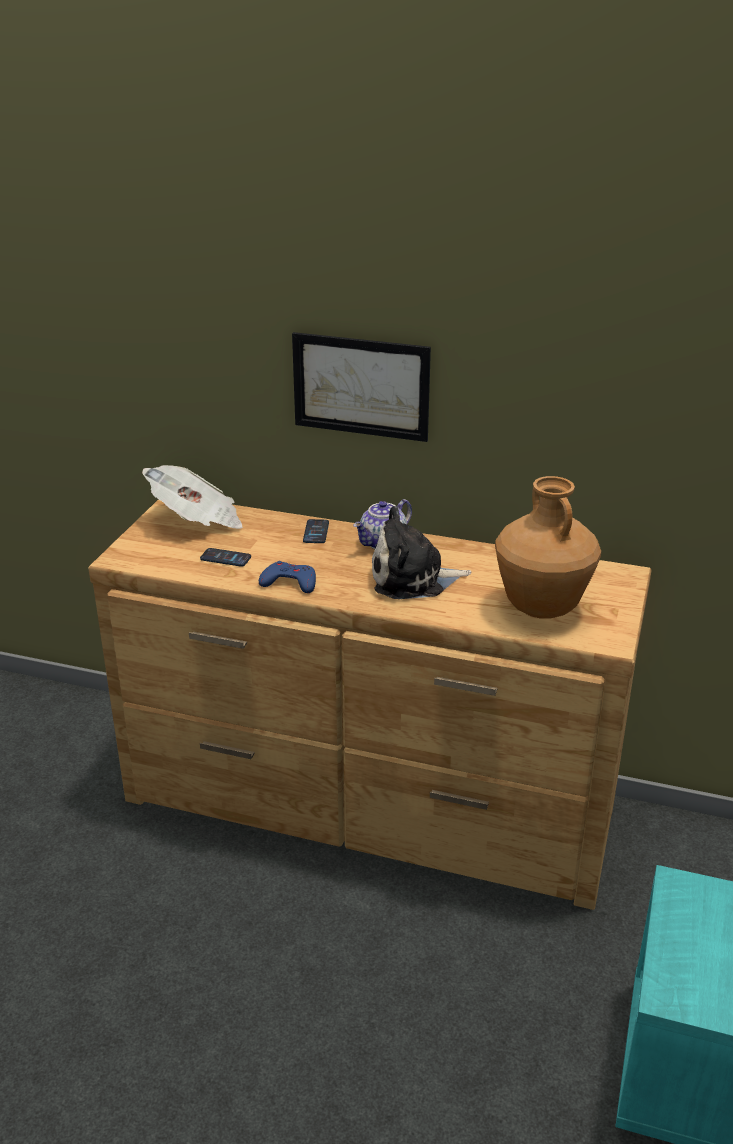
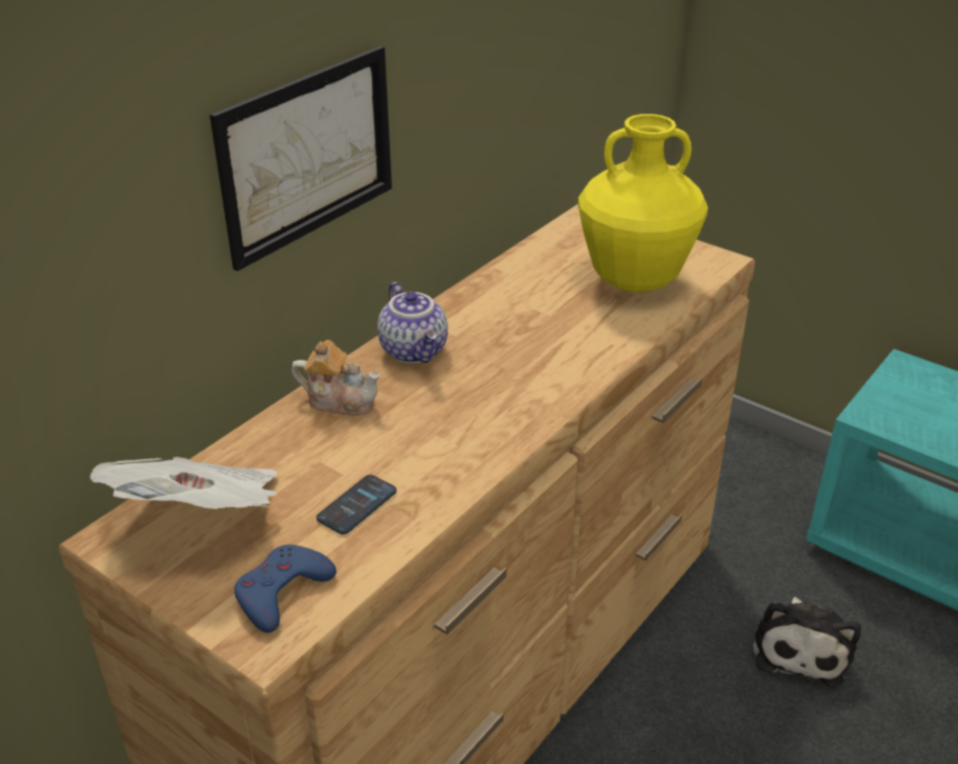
camera: 70 degrees left, 5 degrees up
(289, 582) = (471, 453): blue game controller -> blue game controller (282, 592)
(316, 532) = (340, 400): phone -> teapot
(413, 579) = (522, 349): plush toy -> plush toy (801, 648)
(541, 608) = (634, 281): brown vase -> yellow vase

